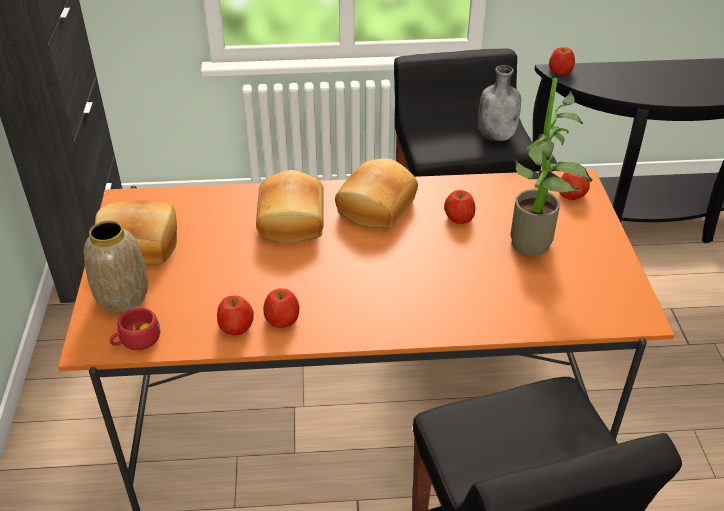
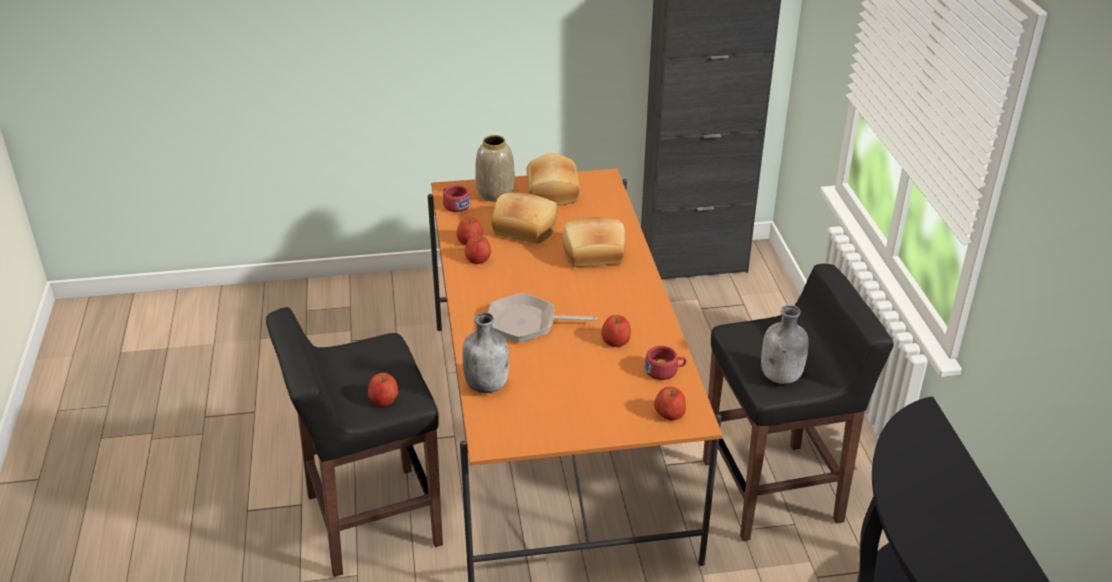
camera: 85 degrees right, 5 degrees down
(374, 206) = (622, 293): bread -> bread (525, 228)
(427, 280) = (527, 323): none -> frying pan
(507, 191) = (665, 371): none -> red cup
(536, 245) = (582, 385): potted plant -> none
(543, 317) = (487, 385): none -> grey bottle
(560, 70) = (926, 416): apple -> apple (384, 399)

